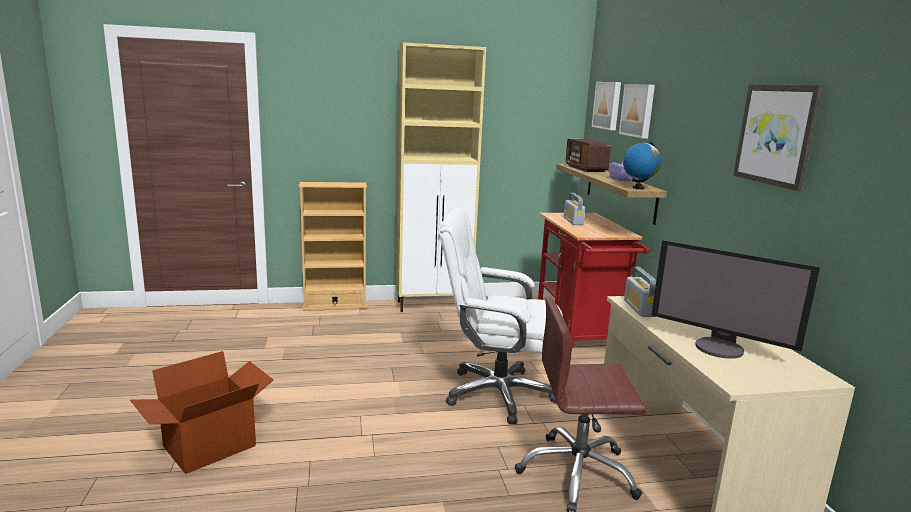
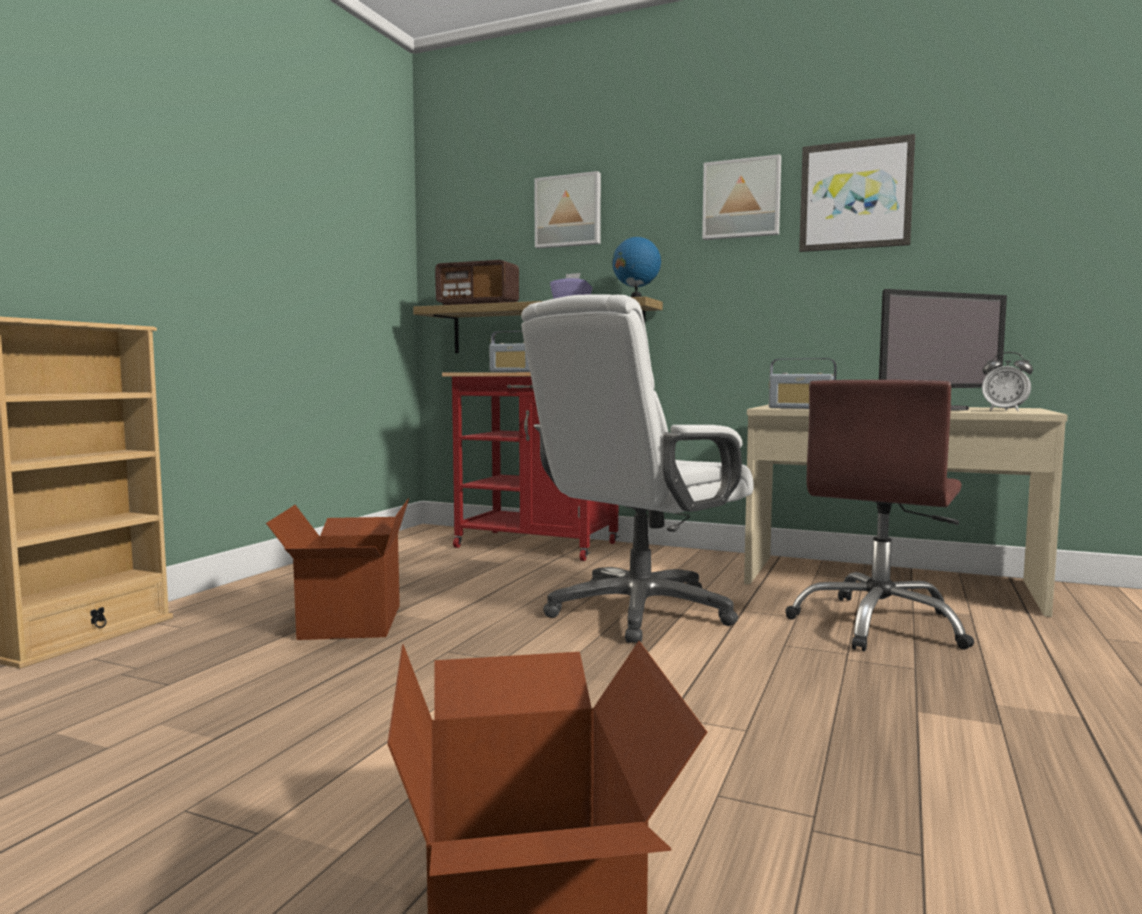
camera: 55 degrees left, 10 degrees down
(400, 337) = (349, 621): none -> cardboard box
(434, 305) = (286, 578): beige cabinet -> none
(608, 105) = (484, 216): picture -> picture (741, 199)
(742, 371) = (1005, 410): none -> alarm clock

